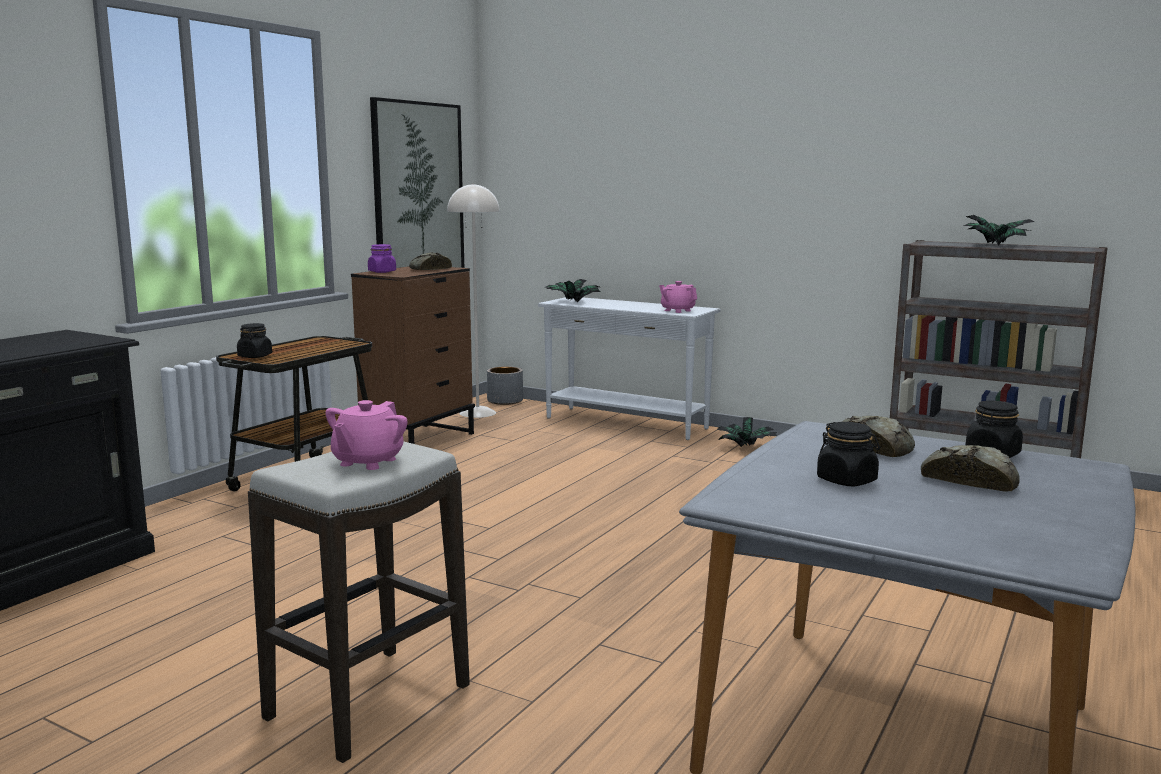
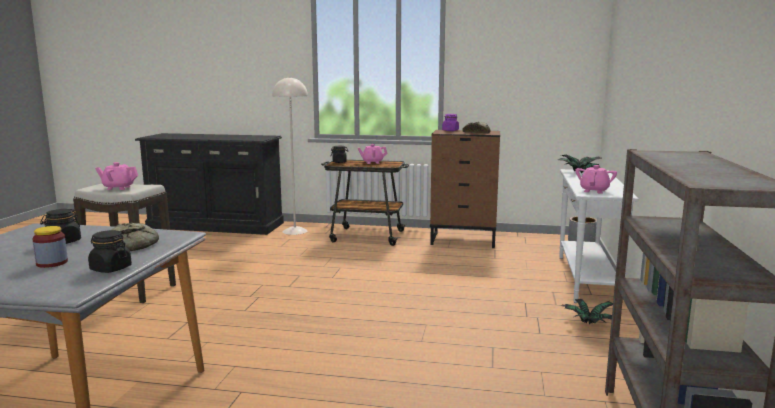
camera: 70 degrees right, 0 degrees up
(293, 346) = (372, 162): none -> pink teapot
(418, 191) = (528, 82): picture -> none
(478, 413) = (541, 241): beige floor lamp -> beige floor lamp (295, 231)
(969, 480) = (52, 263): bread -> jar
(996, 245) = (697, 164): potted plant -> none

